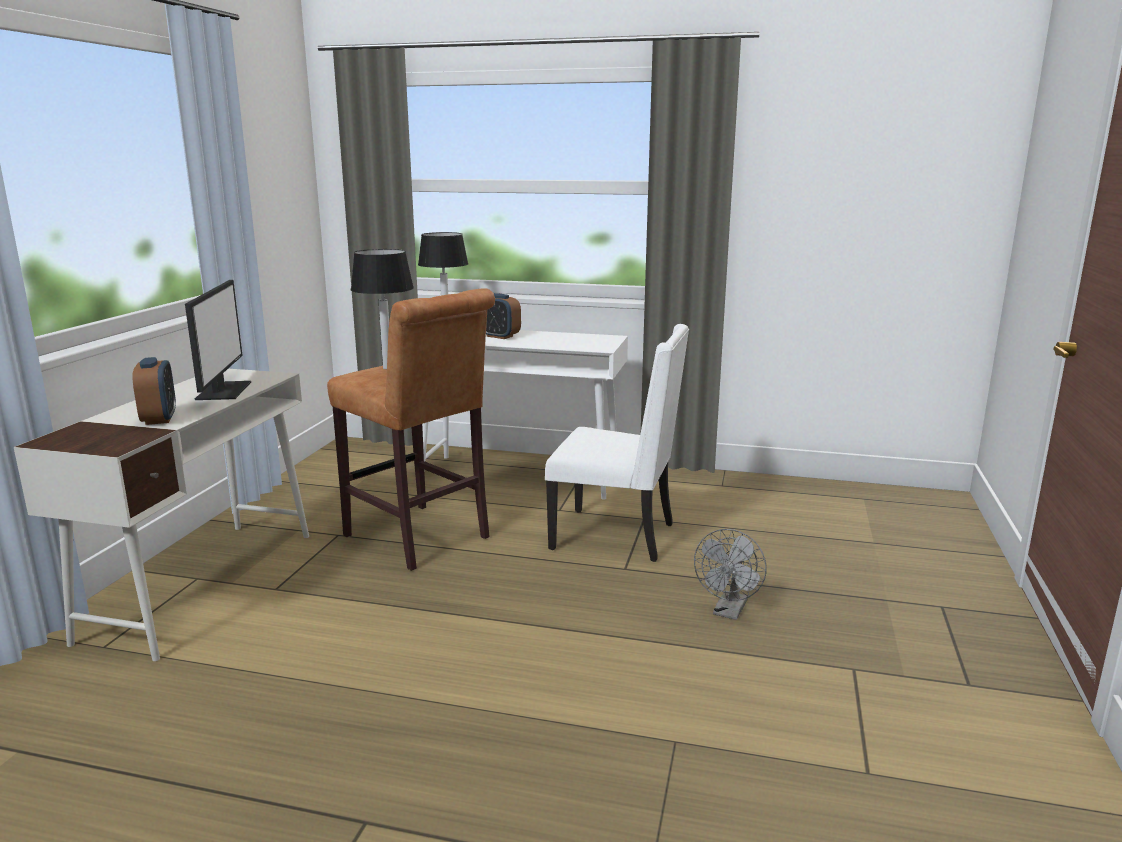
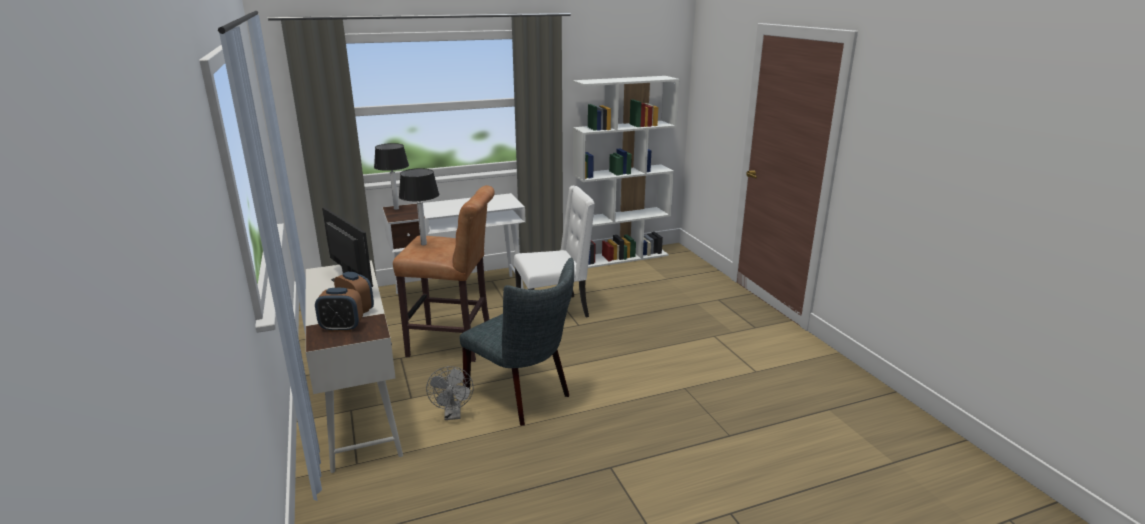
camera: 35 degrees left, 5 degrees up
(403, 644) = (523, 396): none -> grey chair
(499, 336) = (440, 207): alarm clock -> alarm clock (342, 328)
(729, 611) = (645, 329): grey fan -> grey fan (453, 415)
(828, 489) = (621, 257): none -> white bookcase

